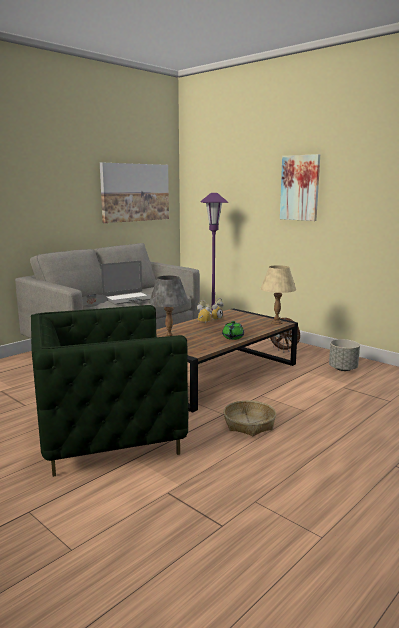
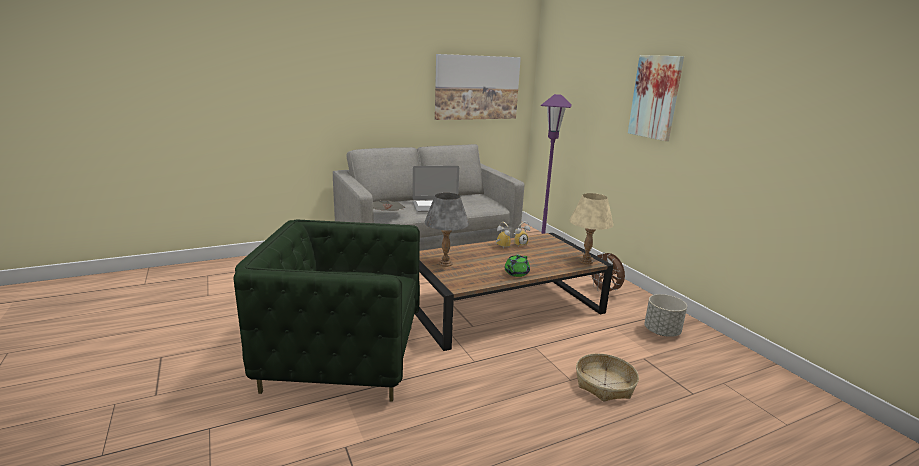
camera: 20 degrees right, 5 degrees up
(249, 424) = (492, 382): basket -> basket (604, 384)

